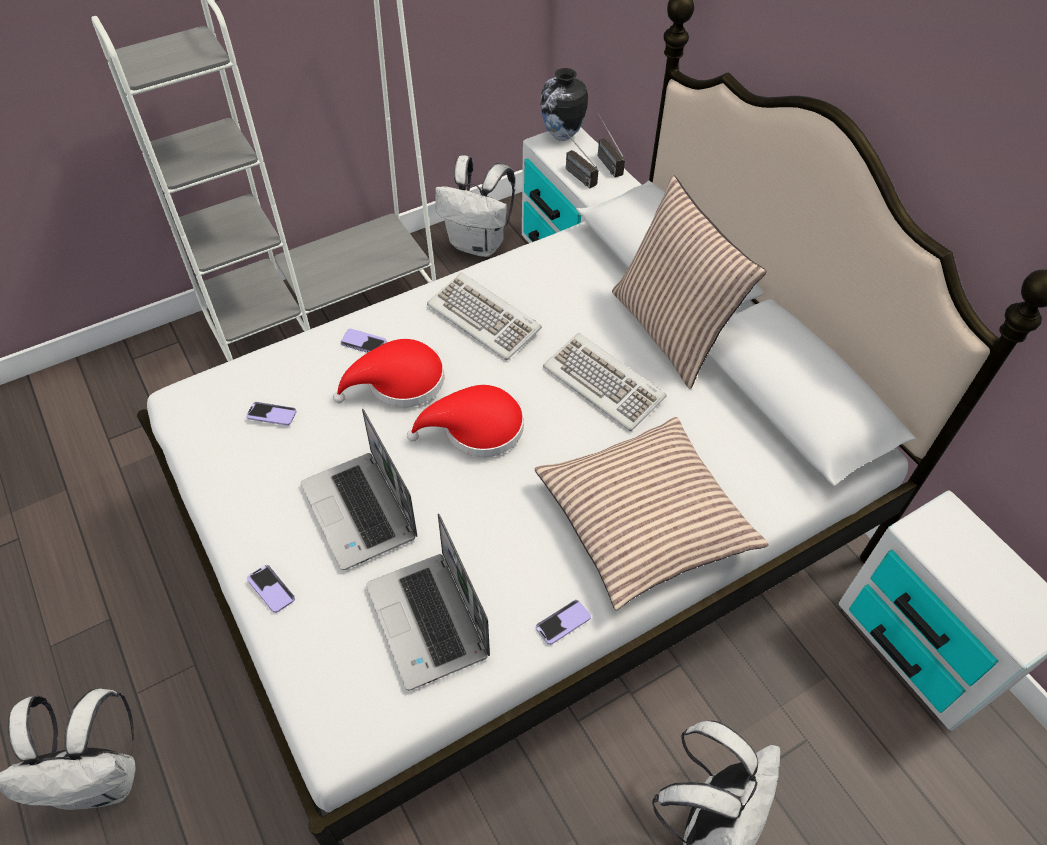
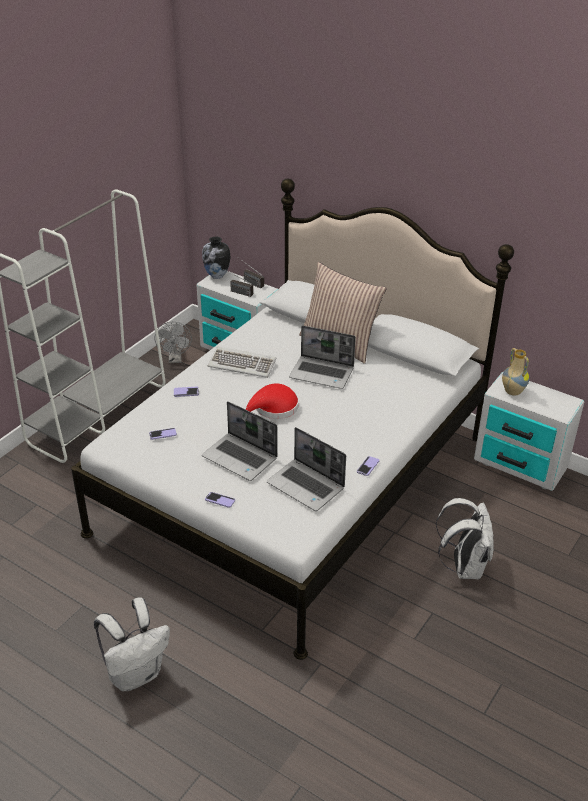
camera: 25 degrees left, 15 degrees down
(399, 382) = (219, 402): red hat -> none
(478, 244) = (175, 359): white backpack -> grey fan
(604, 383) = (322, 373): keyboard -> laptop
(645, 520) = (378, 419): pillow -> none
(944, 545) = (512, 392): none -> vase

